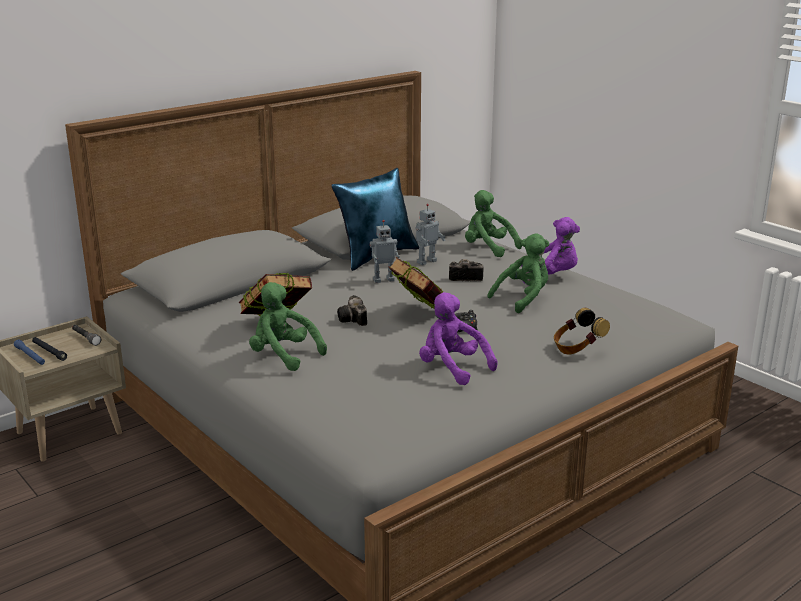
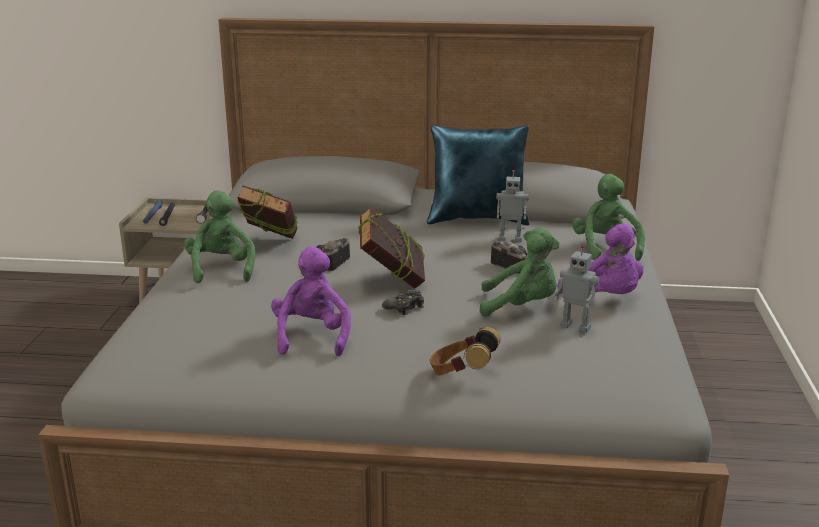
camera: 45 degrees right, 0 degrees up
(383, 279) = (434, 240): toy robot -> toy robot (576, 326)

